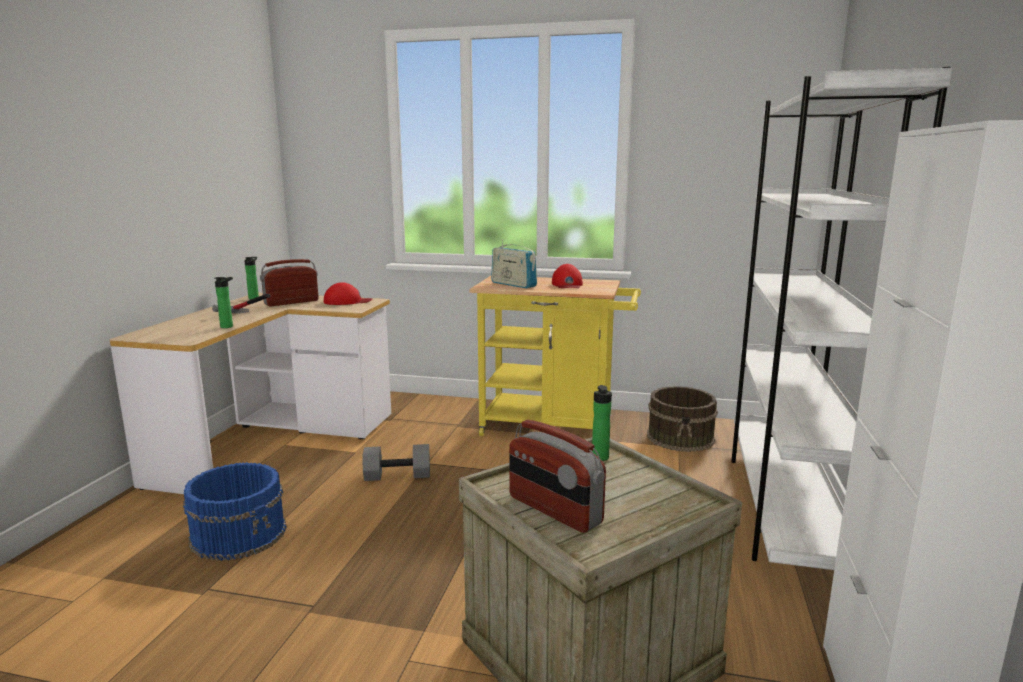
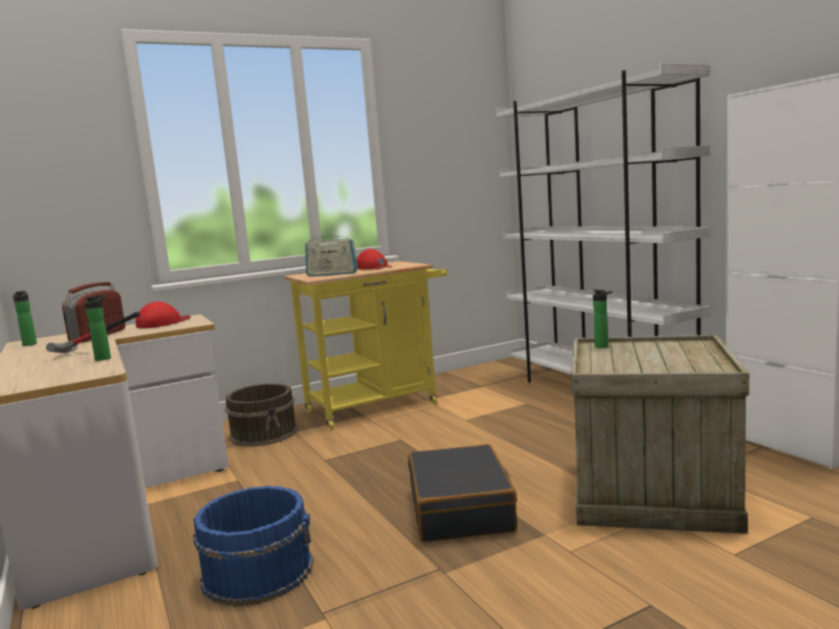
camera: 40 degrees left, 5 degrees down
(398, 475) = (317, 476): grey dumbbell -> none
(419, 564) = (461, 509): none -> black suitcase
(553, 510) = (654, 367): radio -> none
(681, 437) = (474, 381): brown bucket -> brown bucket (264, 433)

